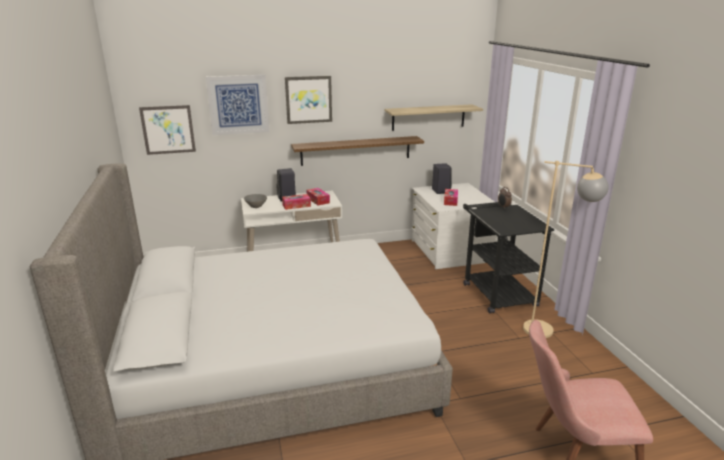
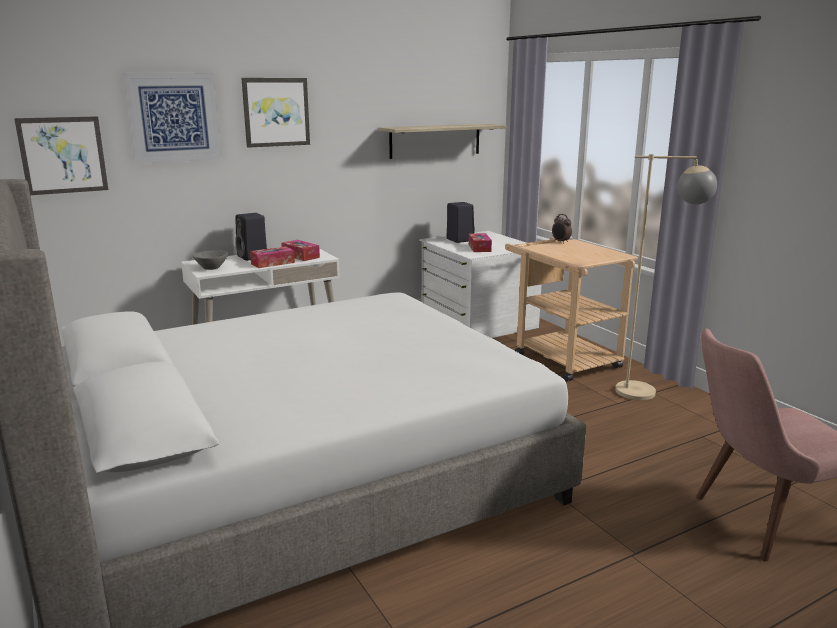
camera: 15 degrees left, 5 degrees down
(356, 150) = (343, 187): shelf -> none
(496, 291) = (560, 358): black cart -> beige cart

